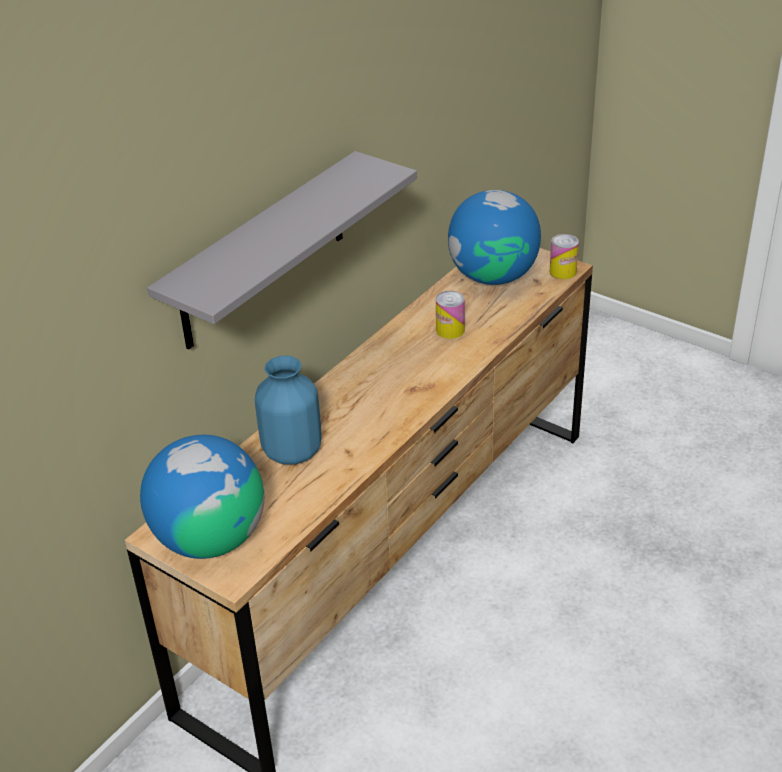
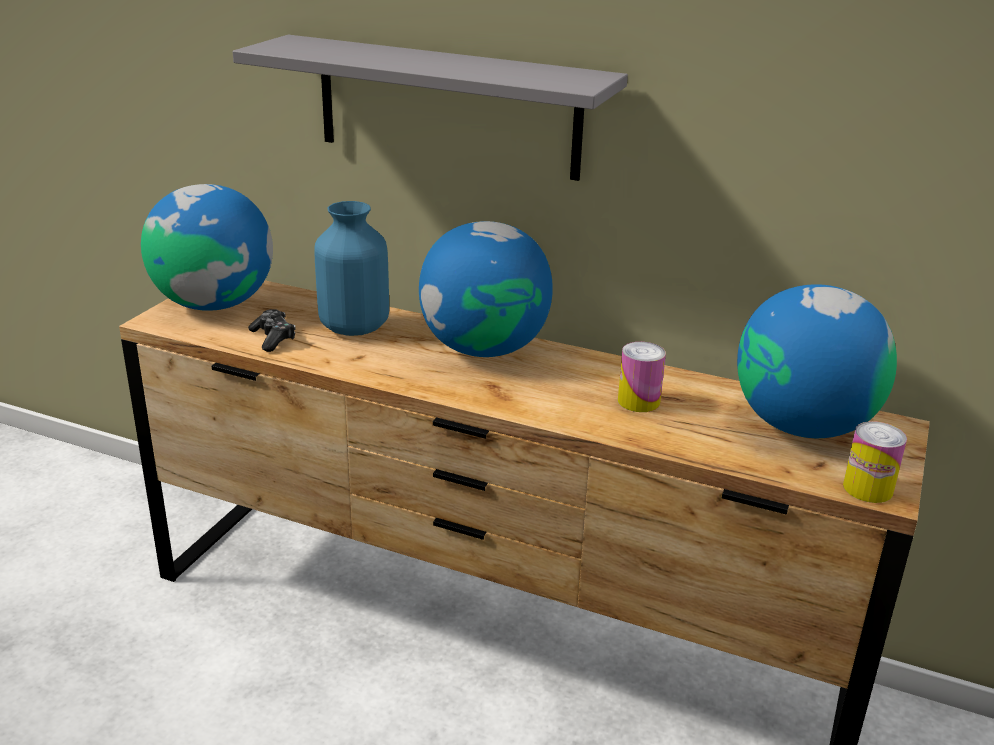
camera: 75 degrees right, 10 degrees down
(298, 499) = (273, 338): none -> game controller
(353, 386) = (484, 348): none -> globe

